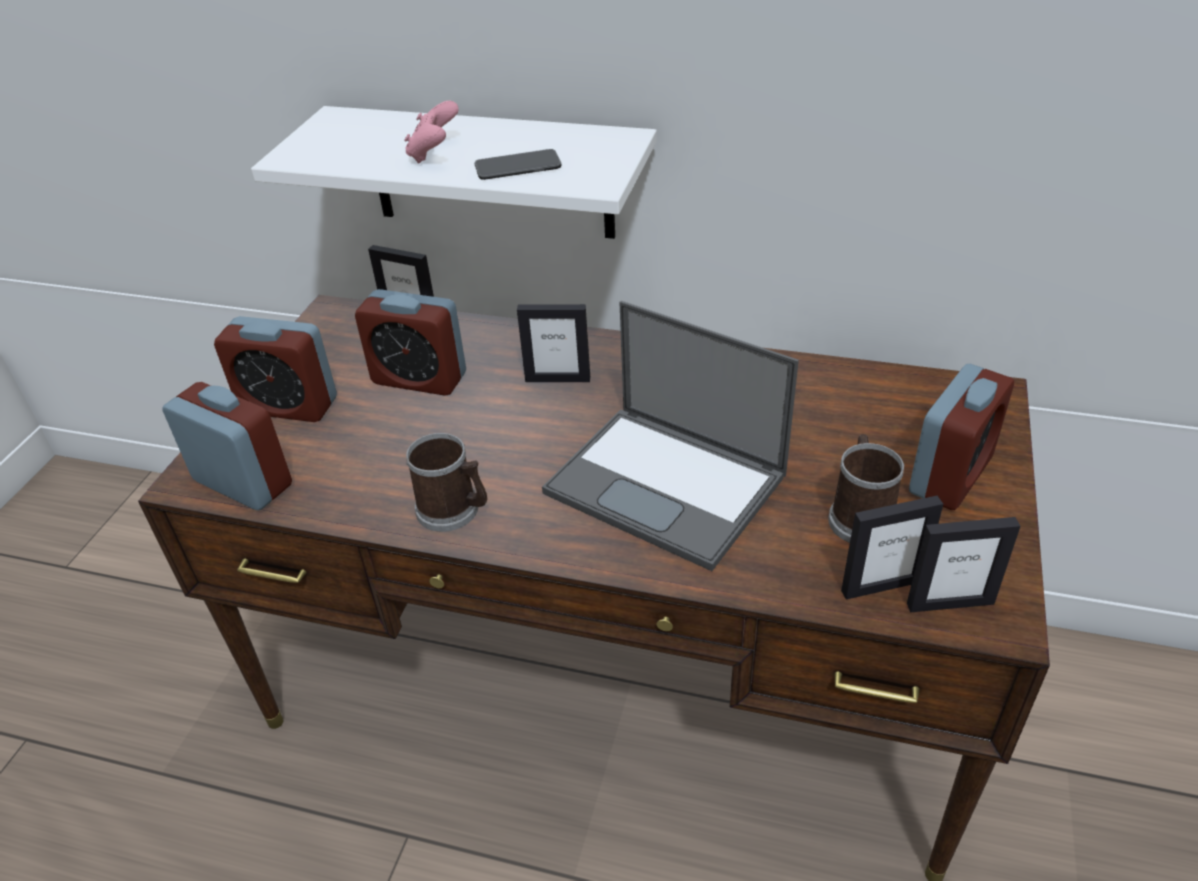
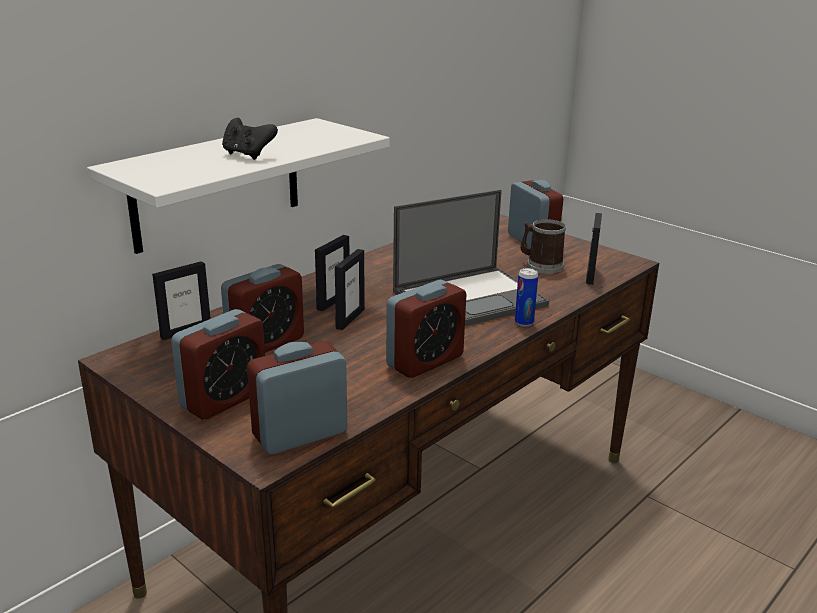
camera: 65 degrees left, 15 degrees down
(434, 154) = (248, 155): pink game controller -> black game controller
(454, 510) = (425, 361): mug -> alarm clock
(518, 166) = (308, 144): phone -> none
(633, 563) = (524, 322): none -> can
(949, 603) = (612, 267): picture frame -> picture frame (350, 319)

